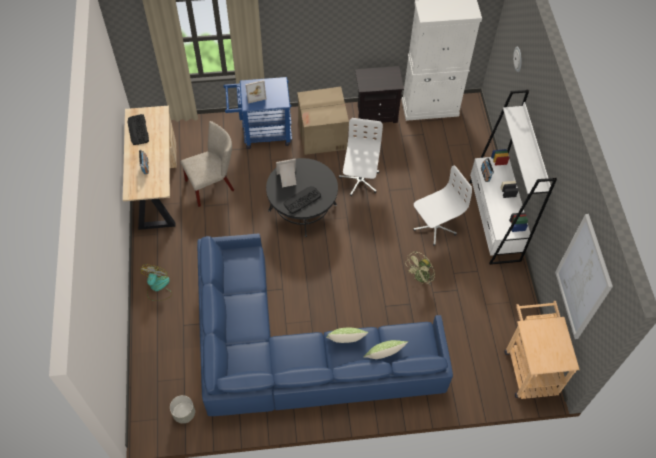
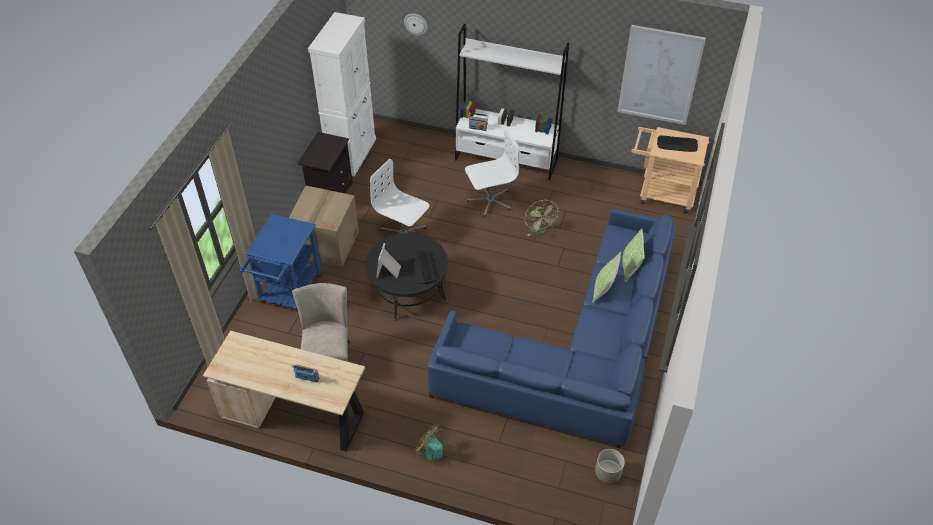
camera: 65 degrees left, 10 degrees down
(138, 130) = (246, 370): keyboard -> keyboard (677, 144)
(255, 94) = (276, 246): picture frame -> none
(434, 226) = (489, 201): white office chair -> white office chair turned 75 degrees clockwise

